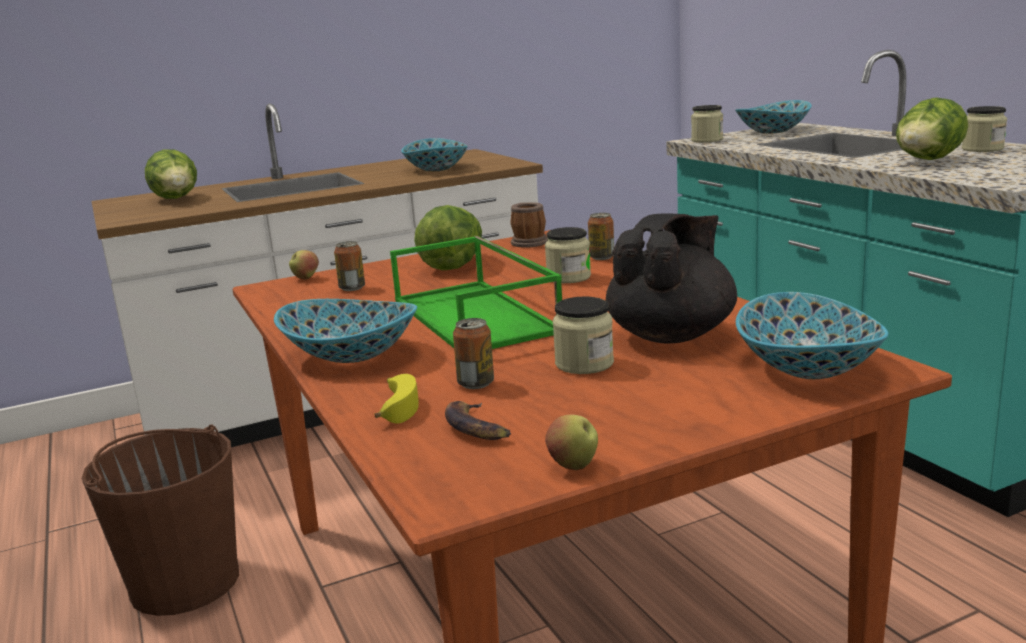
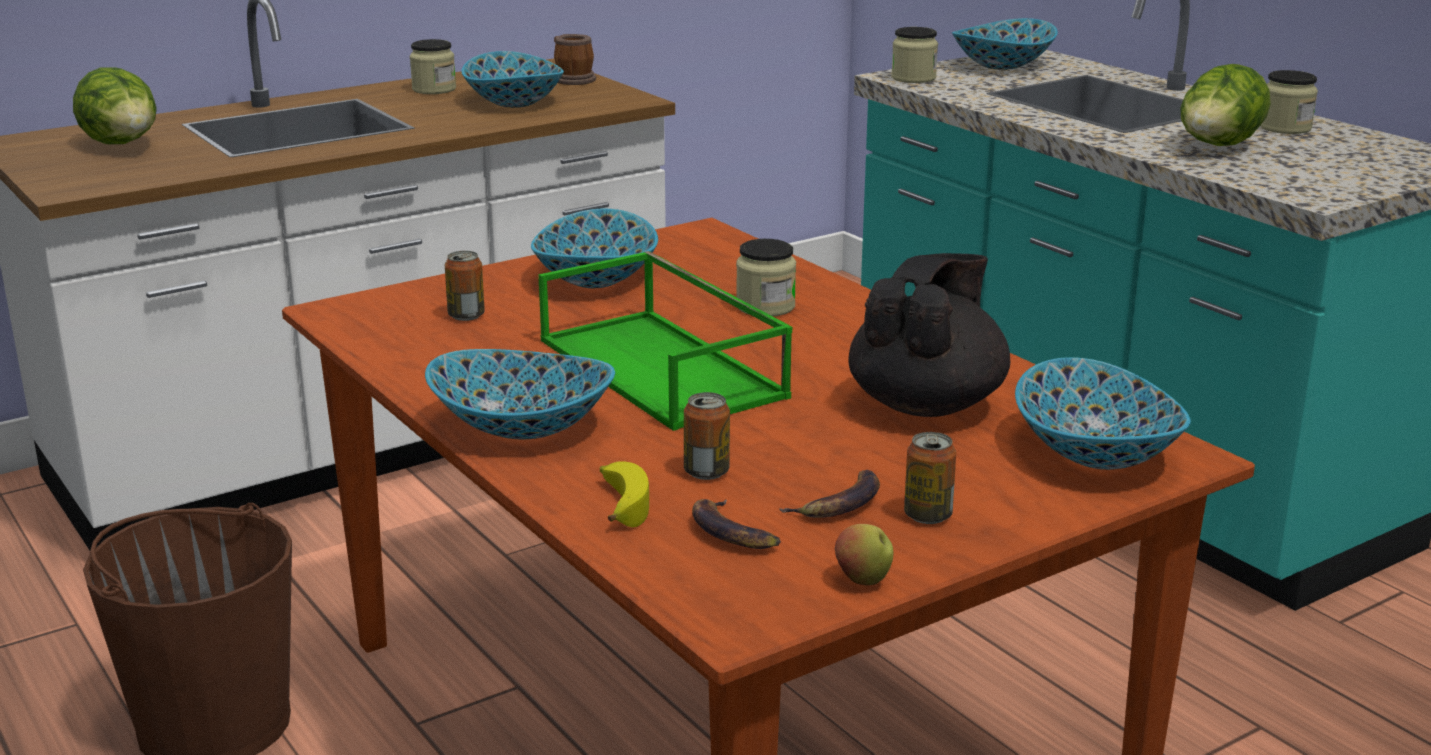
camera: 10 degrees left, 5 degrees up
(306, 278) = (388, 296): apple -> none
(453, 265) = (594, 279): lettuce -> bowl
(527, 242) = (684, 240): mug -> mug (571, 79)
(575, 406) = (839, 503): none -> banana
(584, 363) = (831, 444): jar -> jar (434, 89)
(602, 257) = (799, 273): can -> can (927, 515)

